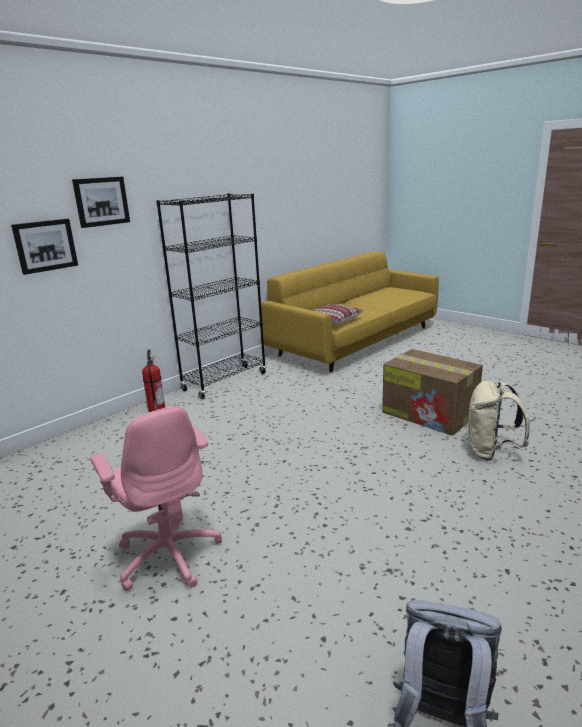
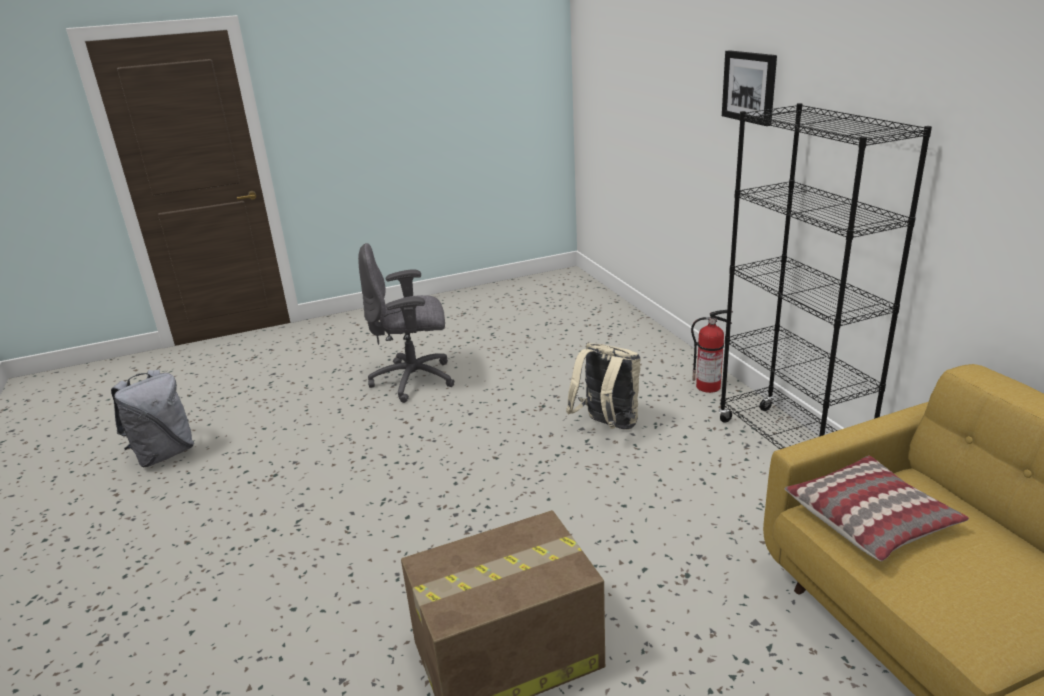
camera: 115 degrees right, 5 degrees up
(45, 245) = (696, 125): picture -> none
(168, 554) = (415, 380): pink office chair -> grey office chair
(491, 452) = (334, 662): beige backpack -> beige backpack (607, 426)

